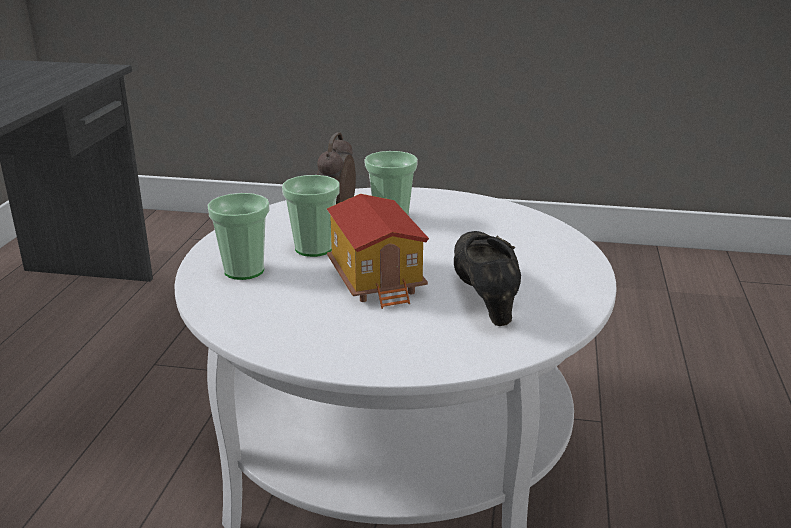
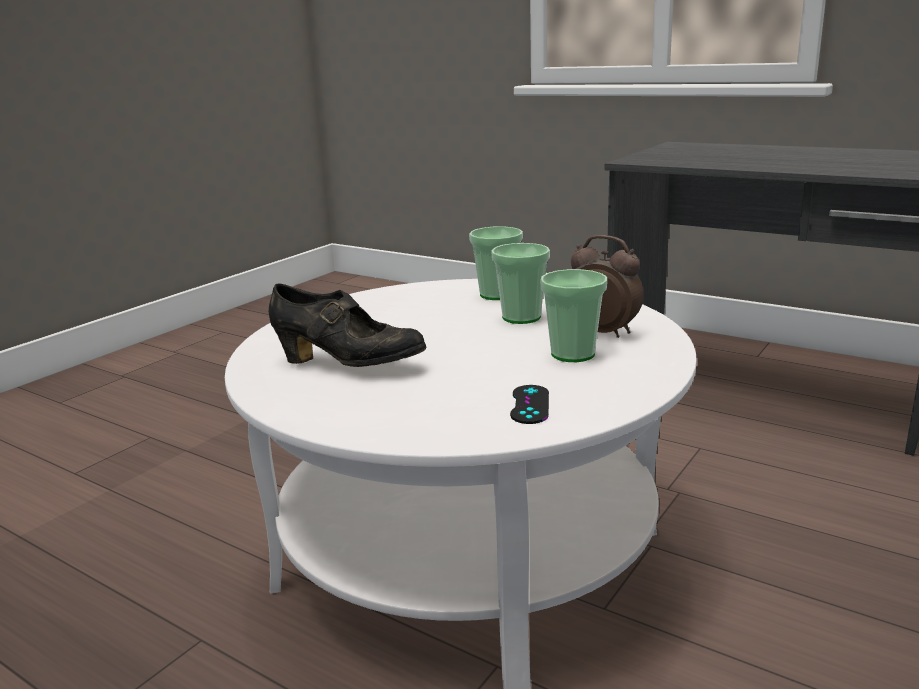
camera: 115 degrees right, 5 degrees down
(378, 280) = (430, 332): toy house -> none
(490, 219) = (530, 404): none -> black game controller

